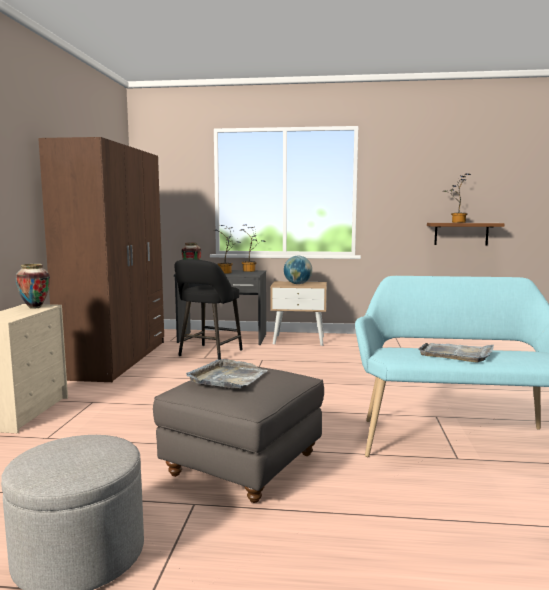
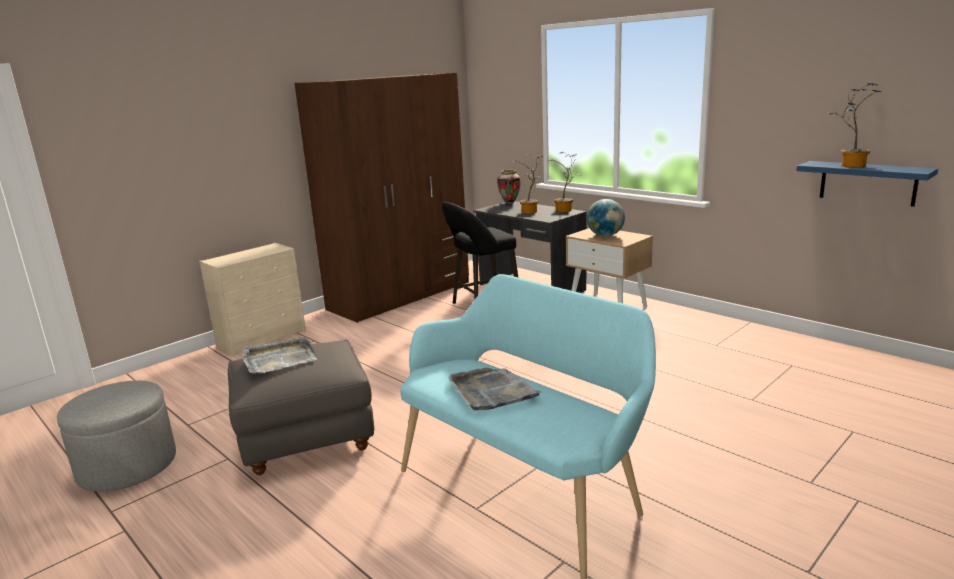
camera: 40 degrees right, 10 degrees up
(34, 307) = (270, 249): vase -> none
(461, 234) = (867, 183): brown shelf -> blue shelf

